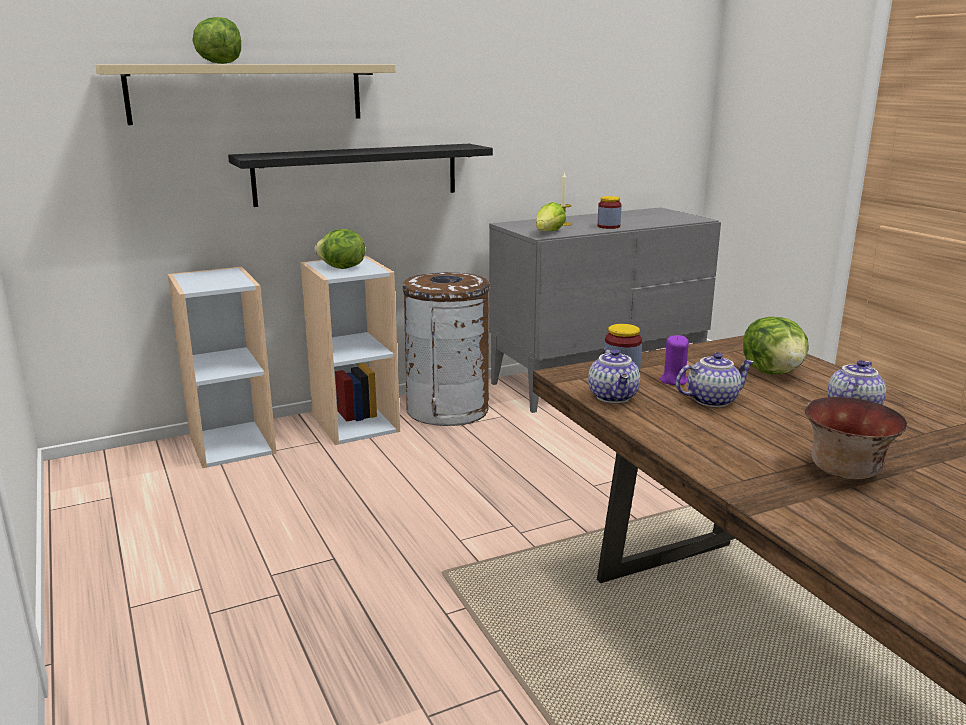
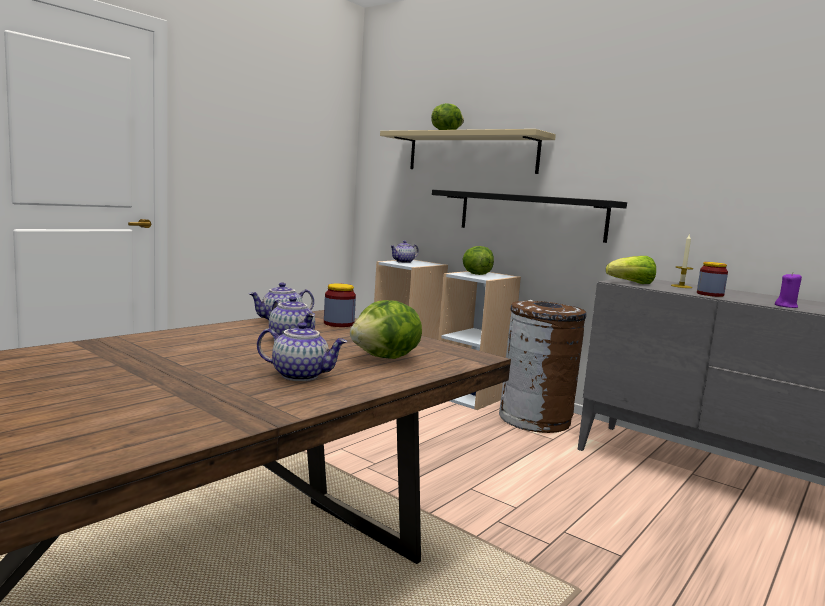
camera: 65 degrees right, 10 degrees down
(202, 282) = (403, 262): none -> teapot
(673, 380) = (332, 333): purple candle -> purple candle (786, 306)
(844, 470) = (149, 364): bowl -> none

